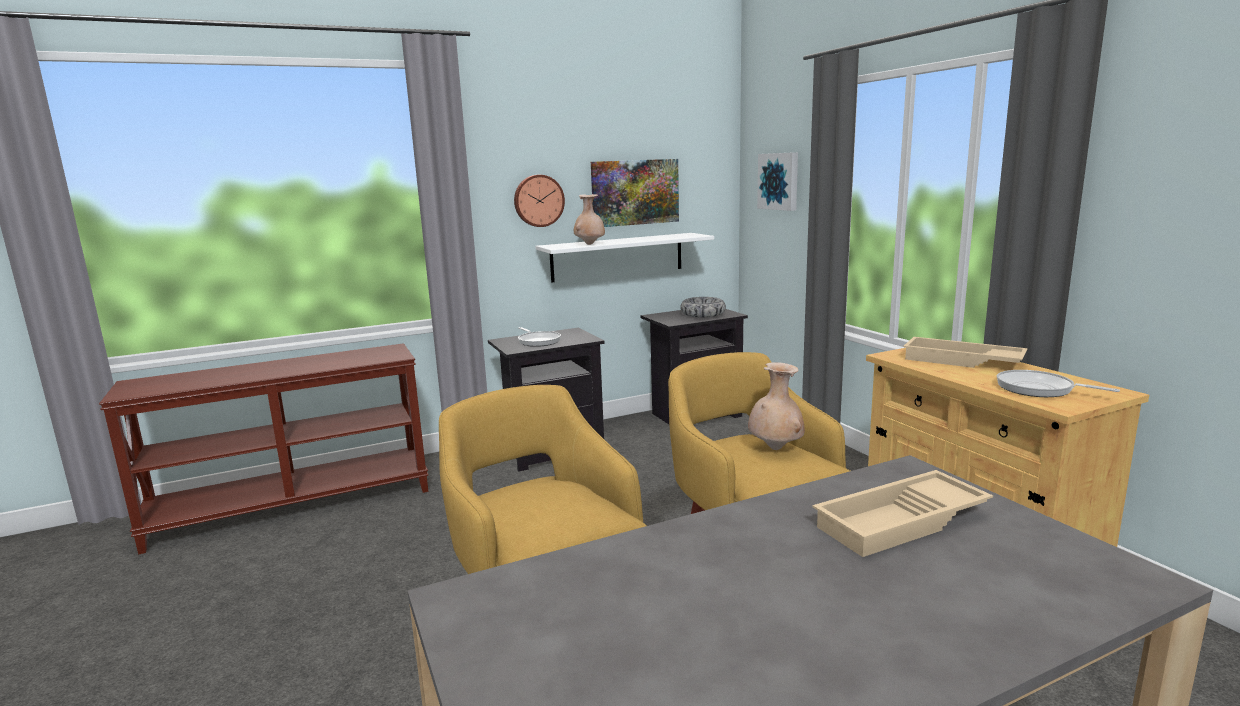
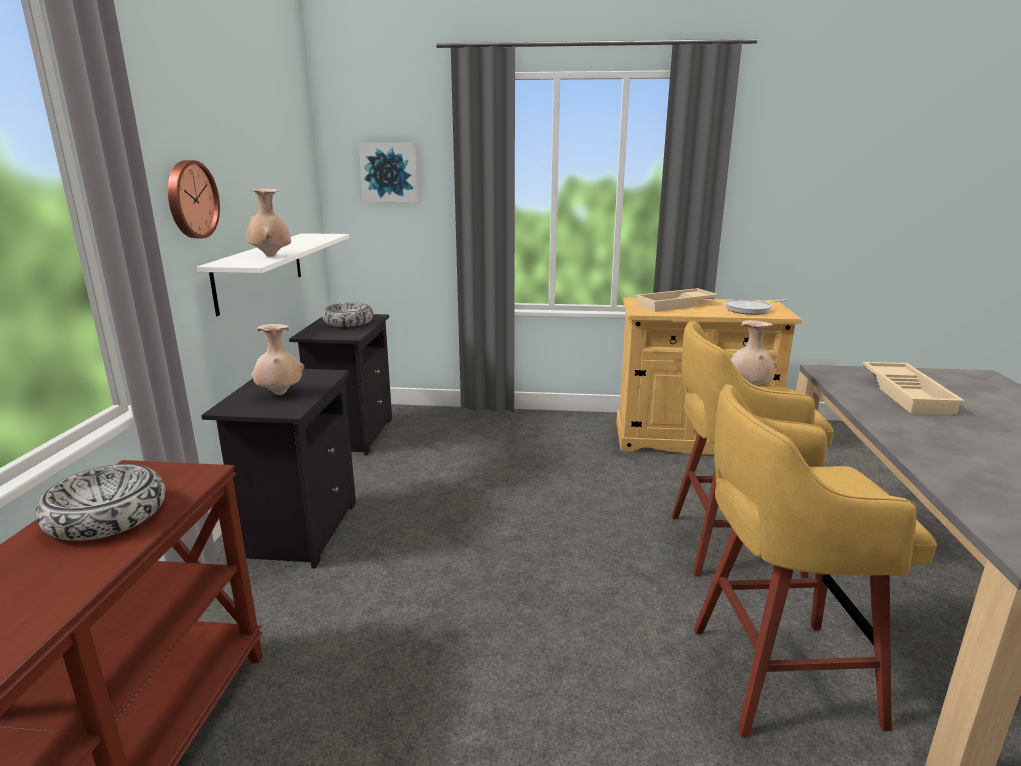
camera: 60 degrees left, 5 degrees up
(344, 358) = (106, 516): none -> bowl
(538, 341) = (280, 394): frying pan -> beige vase
(635, 192) = (262, 186): picture -> none

